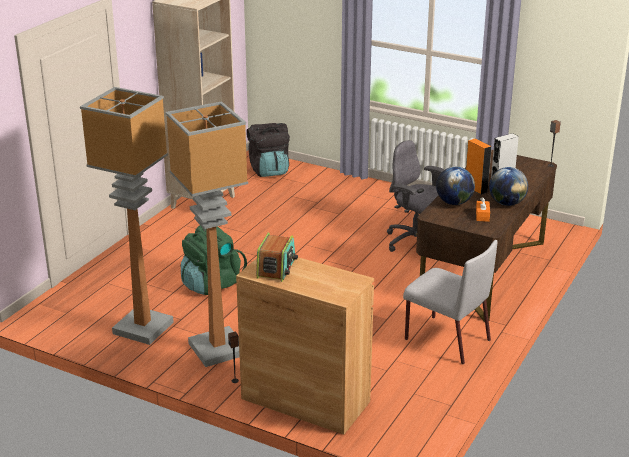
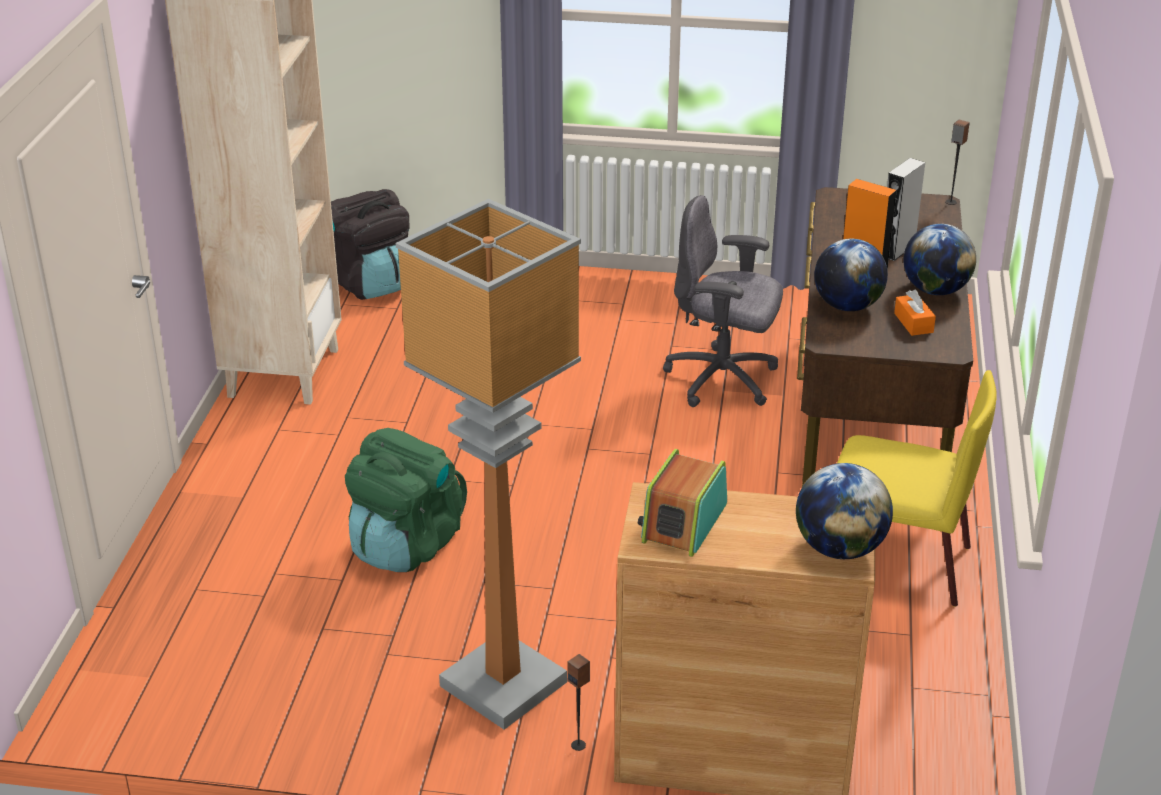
camera: 20 degrees left, 5 degrees up
(142, 328) = (327, 674): floor lamp -> none
(276, 268) = (683, 522): radio -> radio turned 150 degrees counterclockwise
(340, 292) = (839, 548): none -> globe
(446, 339) = (896, 563): grey chair -> yellow chair

